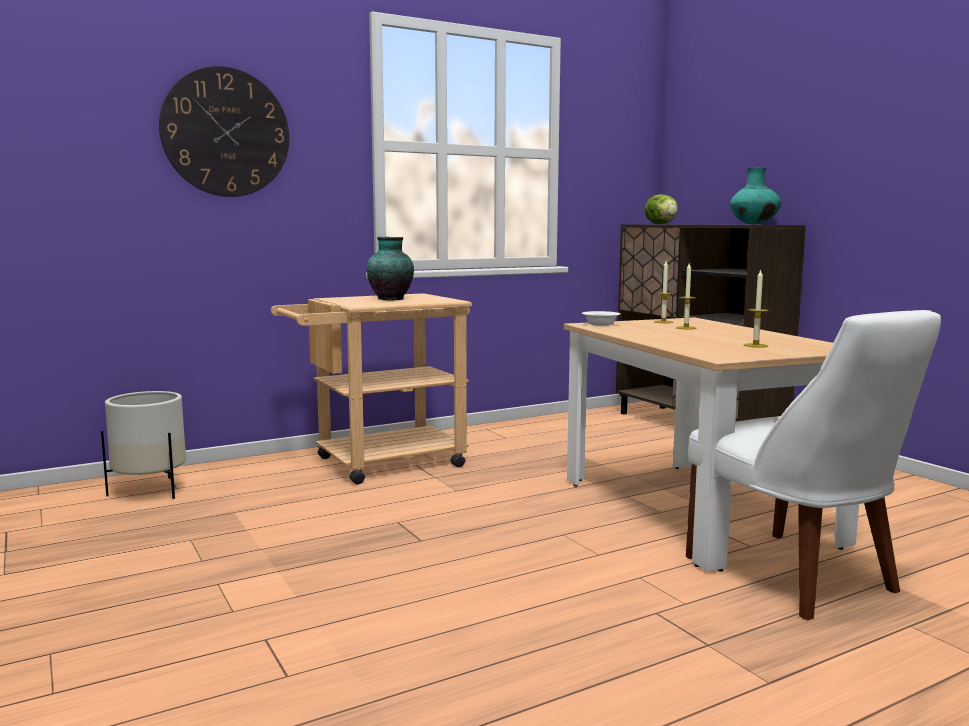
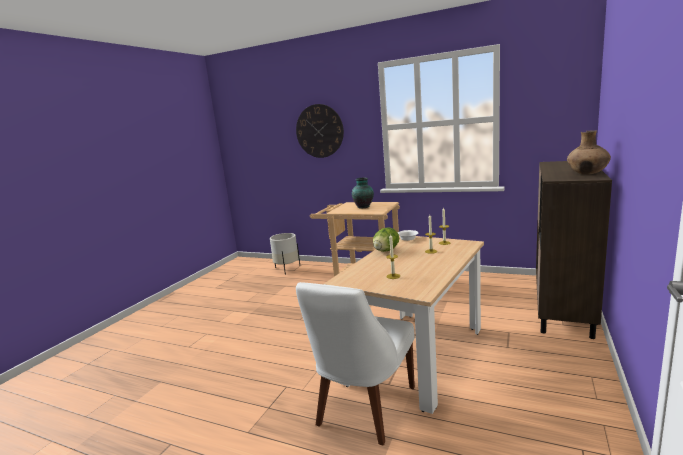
camera: 55 degrees right, 5 degrees up
(661, 224) = (551, 165): lettuce -> lettuce (386, 251)
(754, 224) = (587, 174): turquoise vase -> brown vase

